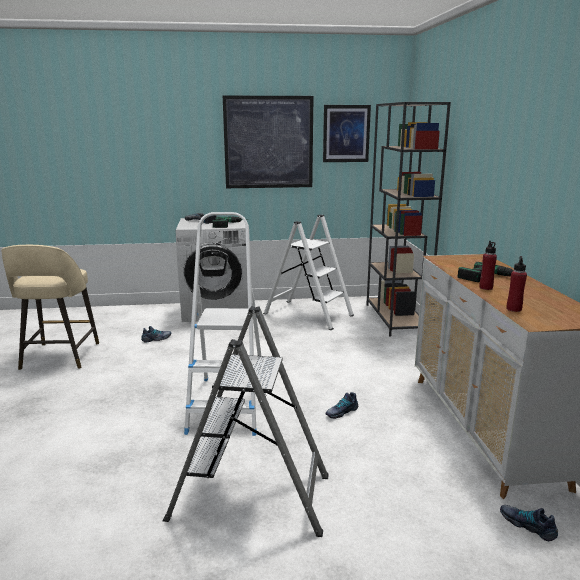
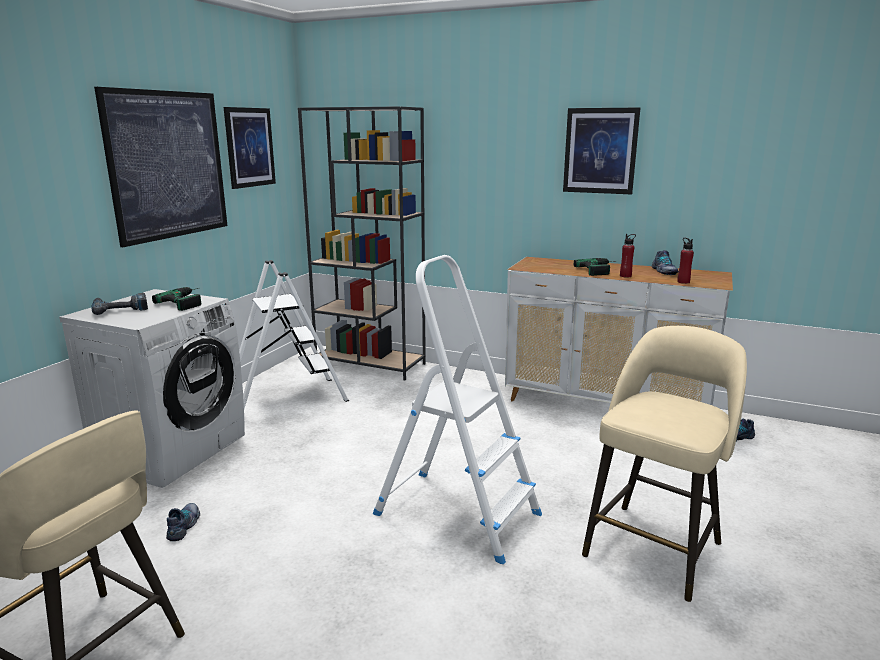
camera: 60 degrees left, 0 degrees up
(252, 496) = (654, 547): grey step ladder -> beige stool
(341, 412) = (533, 452): shoe -> shoe (664, 271)
(541, 148) = (600, 151): none -> picture

